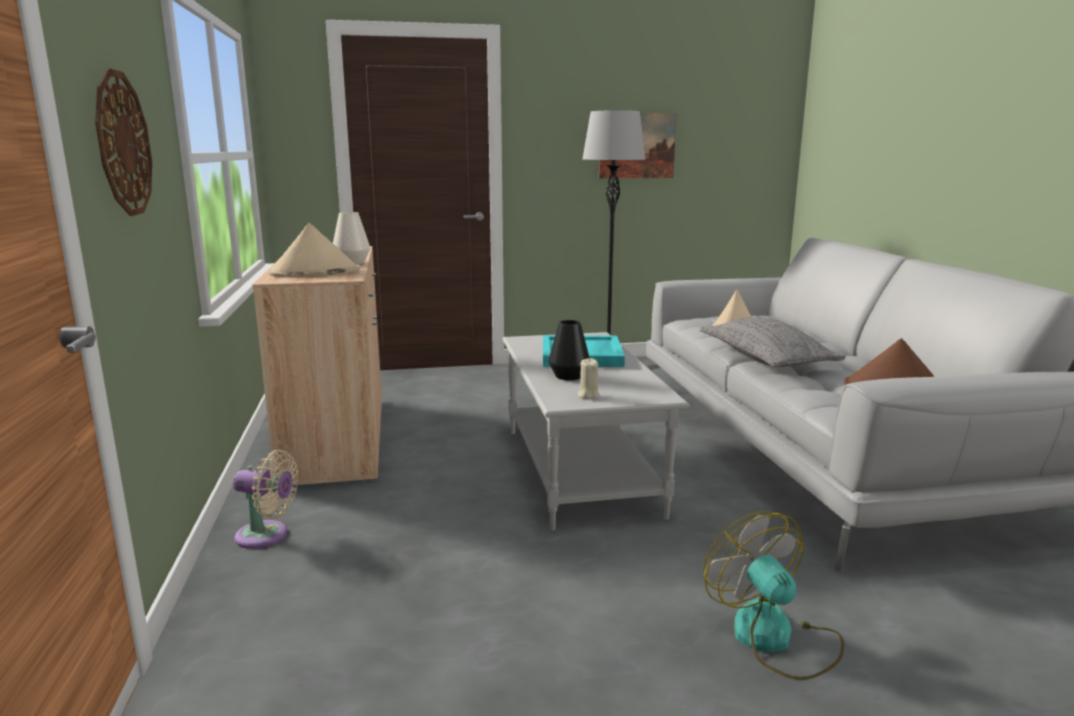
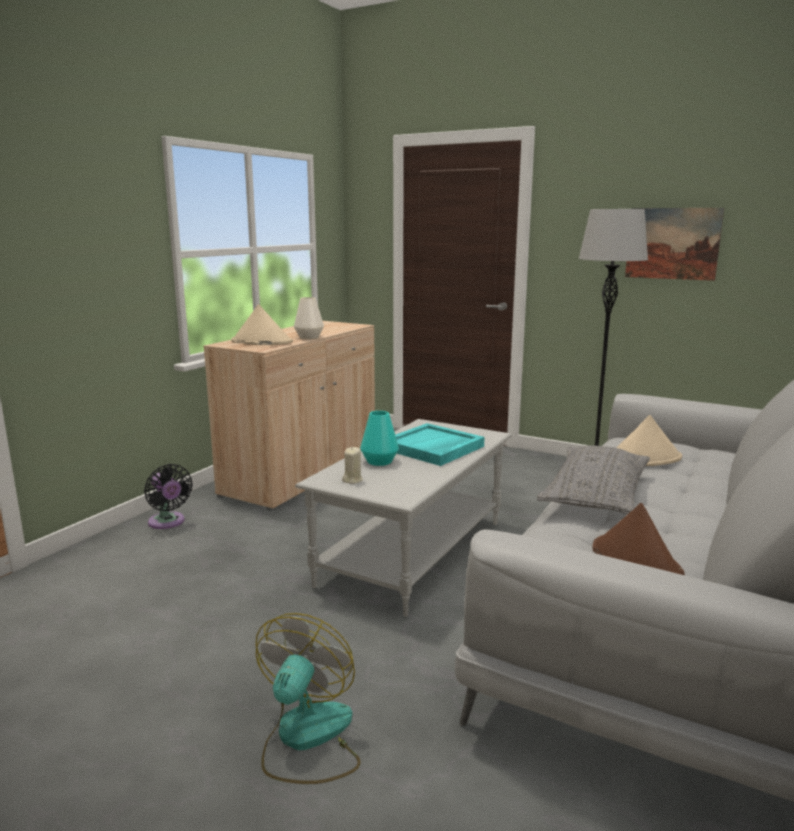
camera: 40 degrees right, 0 degrees up
(122, 144) = (66, 250): wall clock -> none
(267, 536) = (168, 522): beige fan -> black fan
(569, 376) = (379, 461): black vase -> turquoise vase

